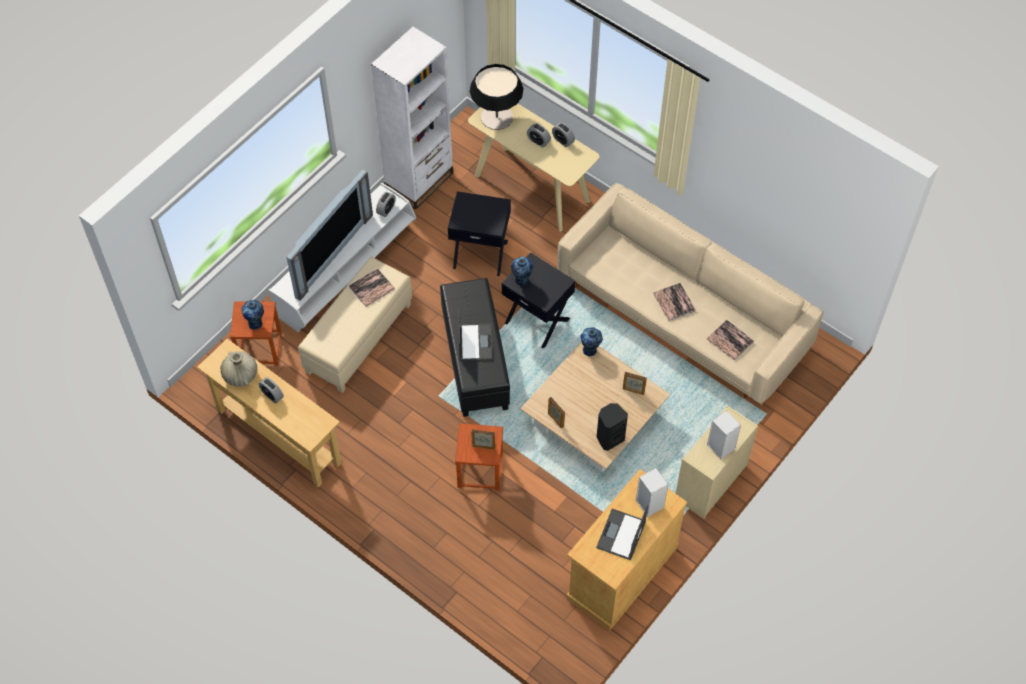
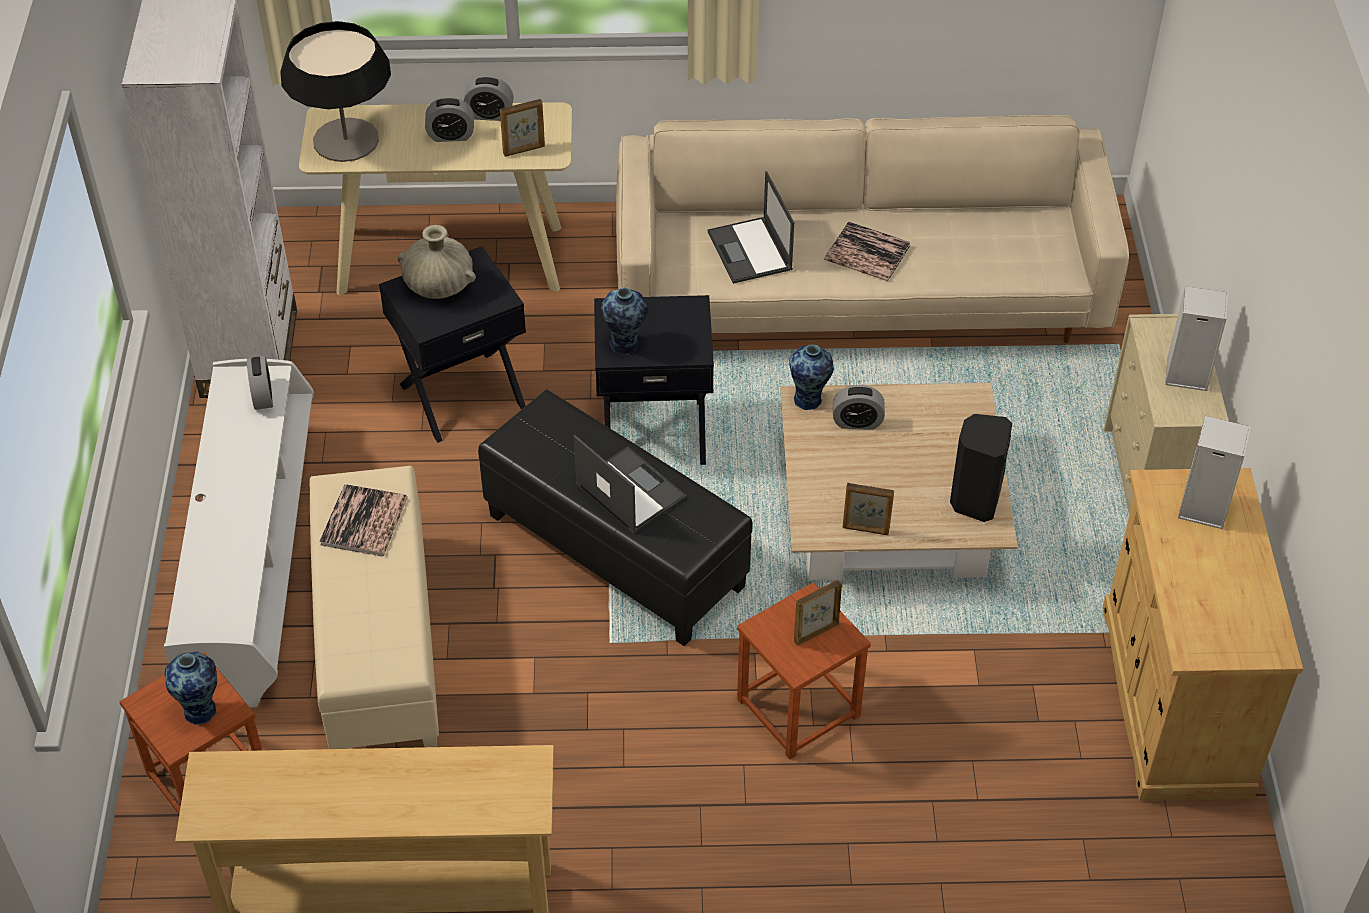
camera: 40 degrees left, 10 degrees down
(240, 375) = (281, 796): beige vase -> beige vase (439, 285)
(272, 395) = (379, 788): alarm clock -> alarm clock (857, 422)
(330, 253) = (227, 519): television -> none
(621, 535) = (1217, 583): laptop -> laptop (750, 251)
(633, 391) = (934, 413): picture frame -> picture frame (524, 150)
(730, 340) = (1002, 254): book -> none

